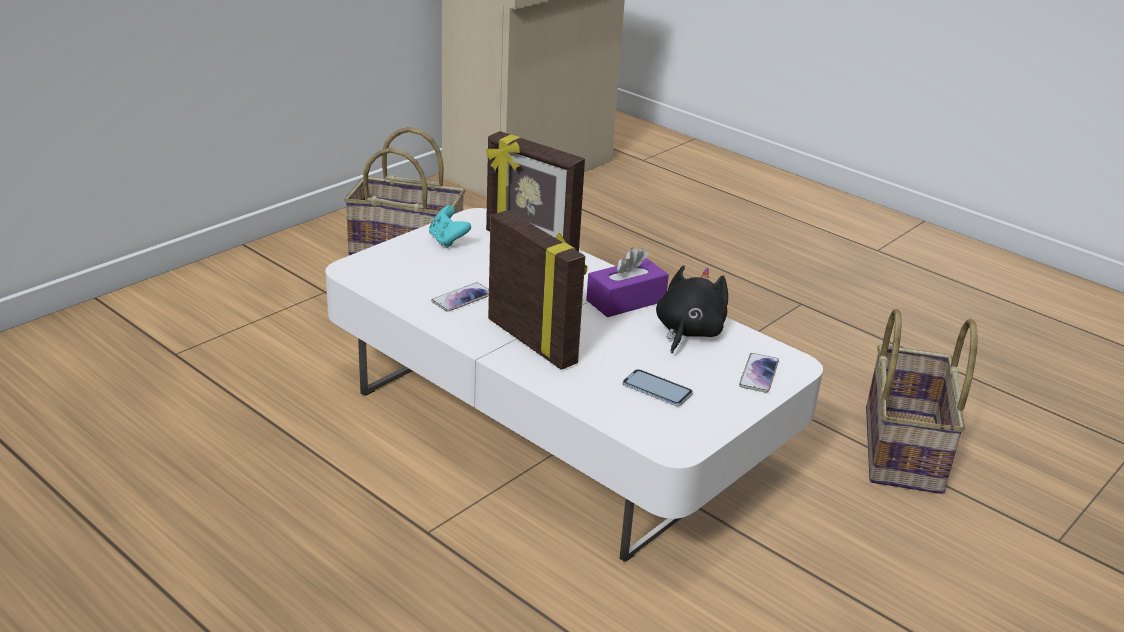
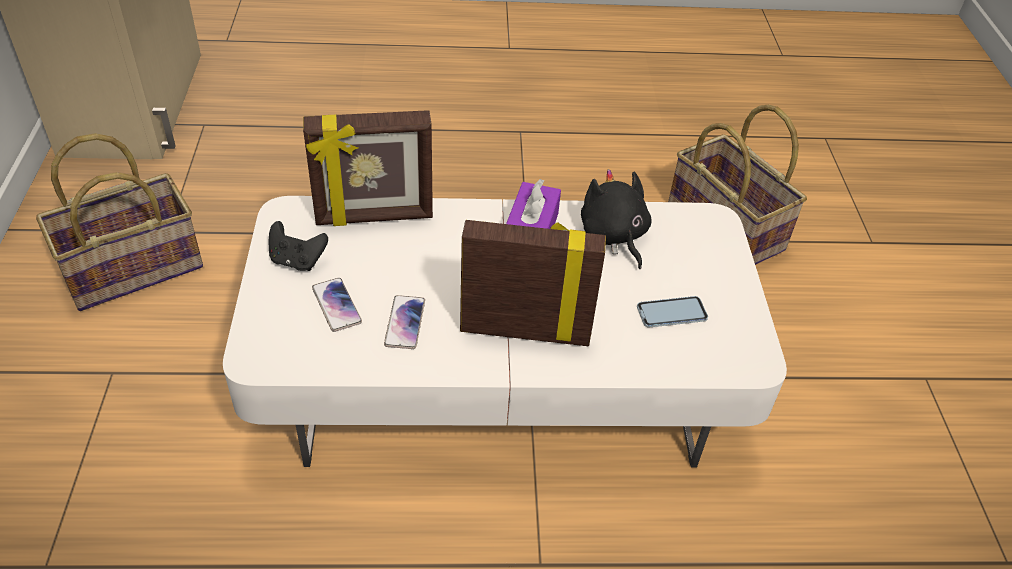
camera: 45 degrees left, 15 degrees up
(448, 241) = (297, 261): turquoise game controller -> black game controller
(758, 374) = (707, 245): phone -> phone (336, 305)

